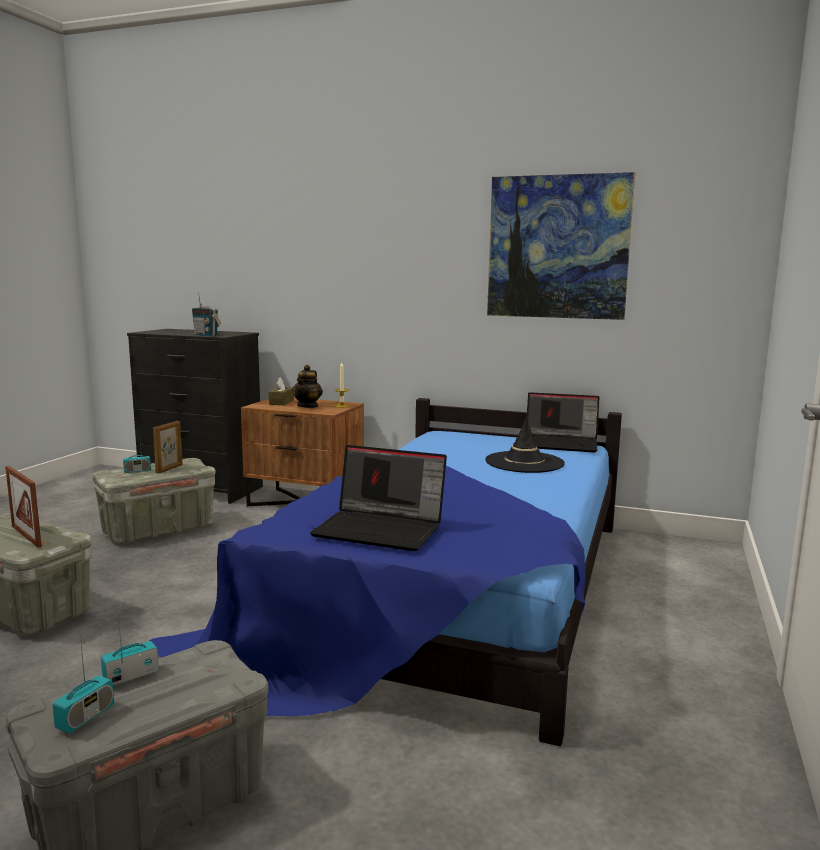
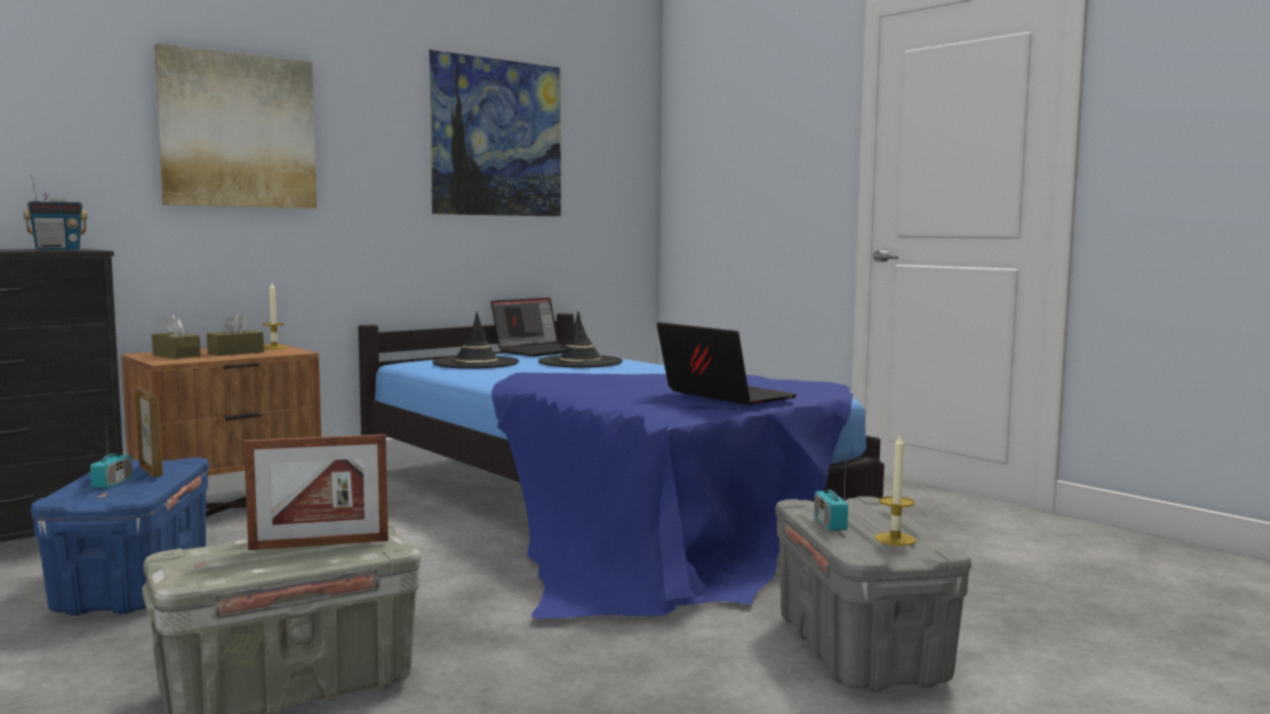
camera: 60 degrees left, 5 degrees down
(85, 717) = (895, 539): radio -> candle
(159, 529) = (133, 586): grey storage box -> blue storage box
(308, 406) = (236, 352): teapot -> brown tissue box
(345, 256) = (238, 131): none -> picture
(381, 529) = (723, 396): laptop -> laptop turned 90 degrees counterclockwise
(461, 444) = (476, 363): none -> black hat

